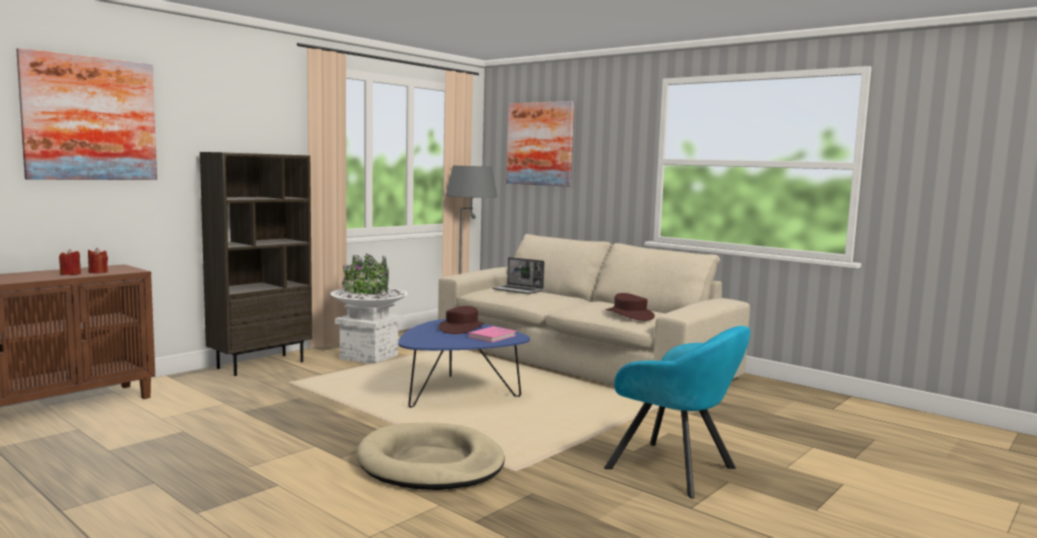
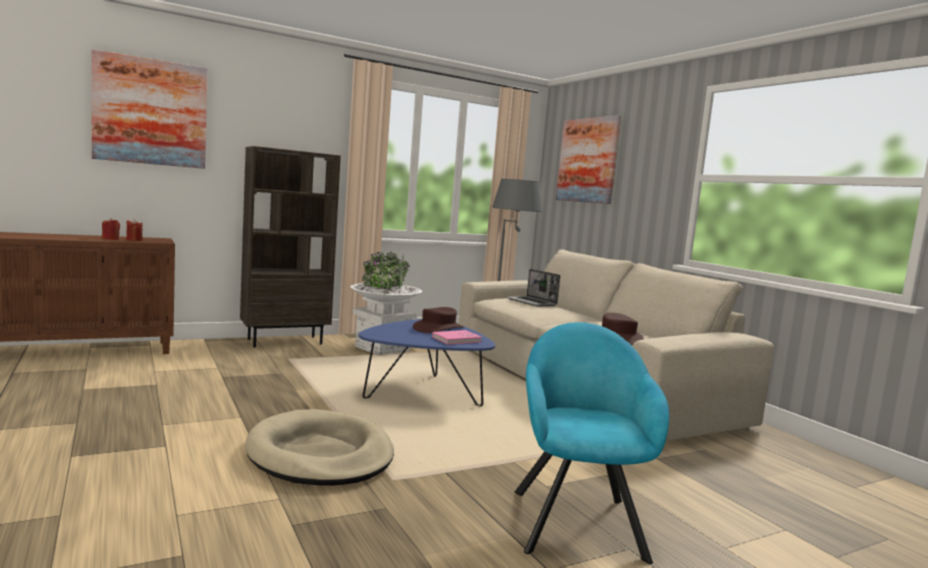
camera: 20 degrees right, 0 degrees up
(676, 470) = (576, 519): turquoise armchair -> turquoise armchair turned 150 degrees counterclockwise

